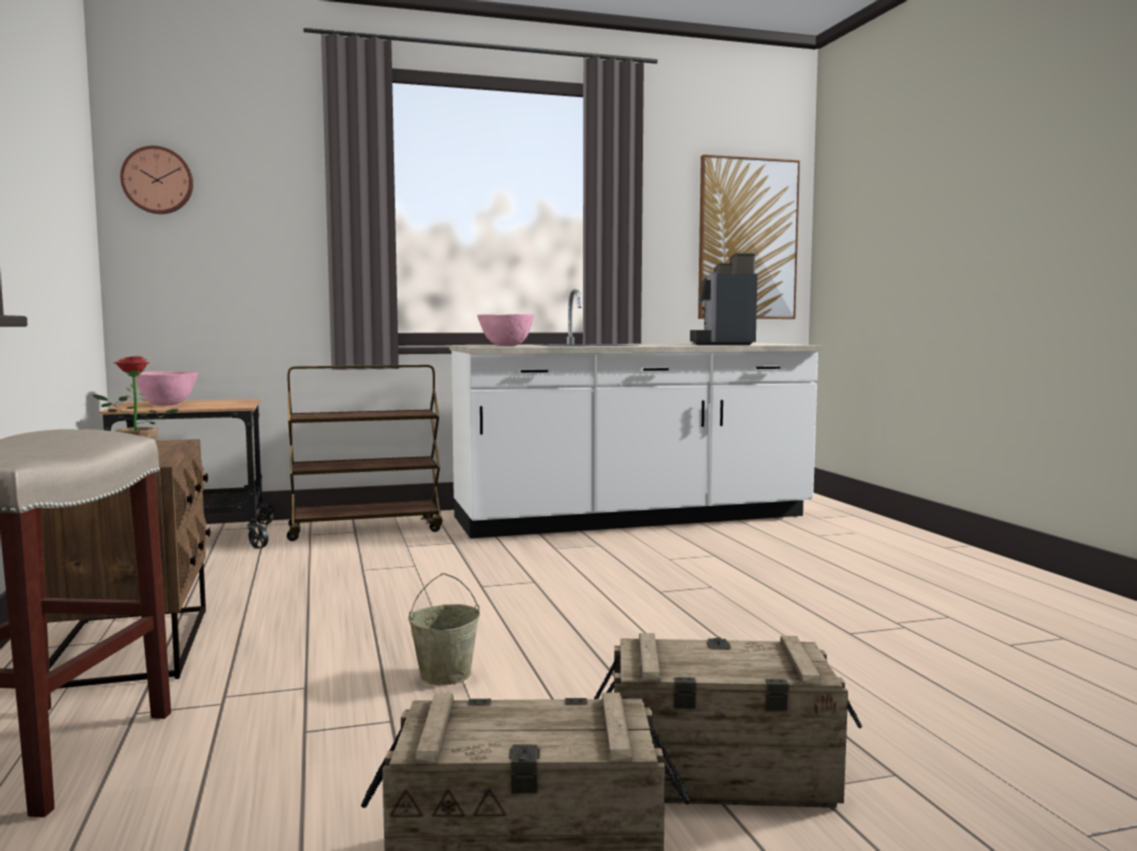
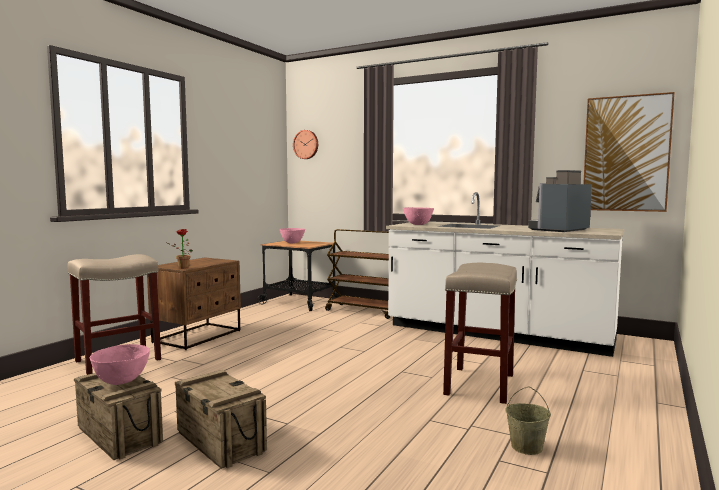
camera: 45 degrees right, 0 degrees up
(446, 675) = (243, 375): beige bucket -> beige bucket (527, 447)
(535, 720) = (121, 382): none -> pink bowl
(782, 579) = (480, 385): none -> beige stool

